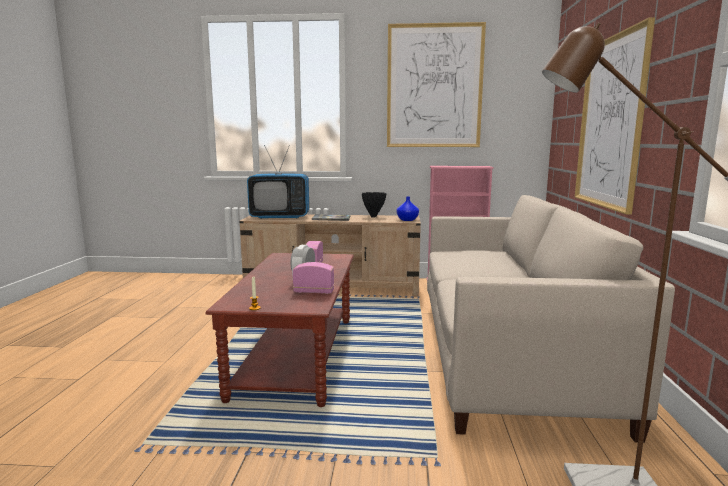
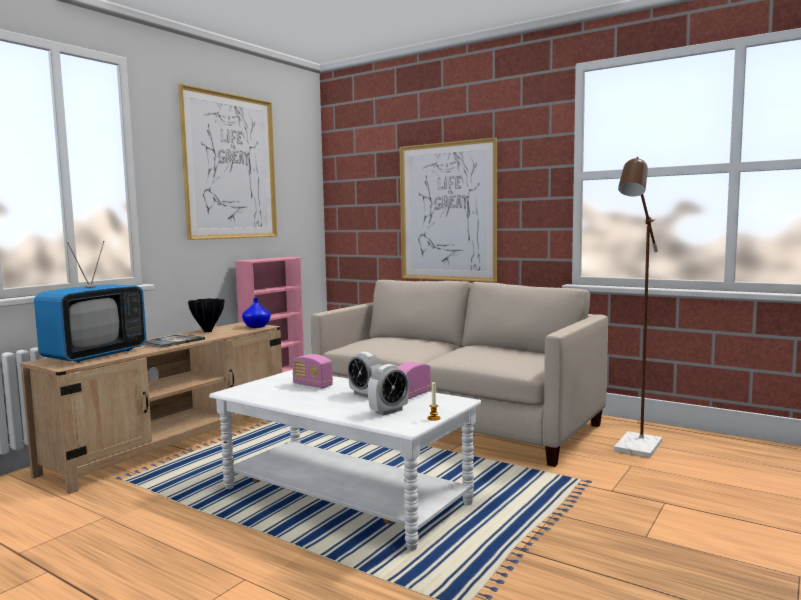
camera: 60 degrees left, 5 degrees down
(263, 294) = (388, 411): none -> alarm clock
(296, 355) = (344, 496): brown coffee table -> white coffee table

